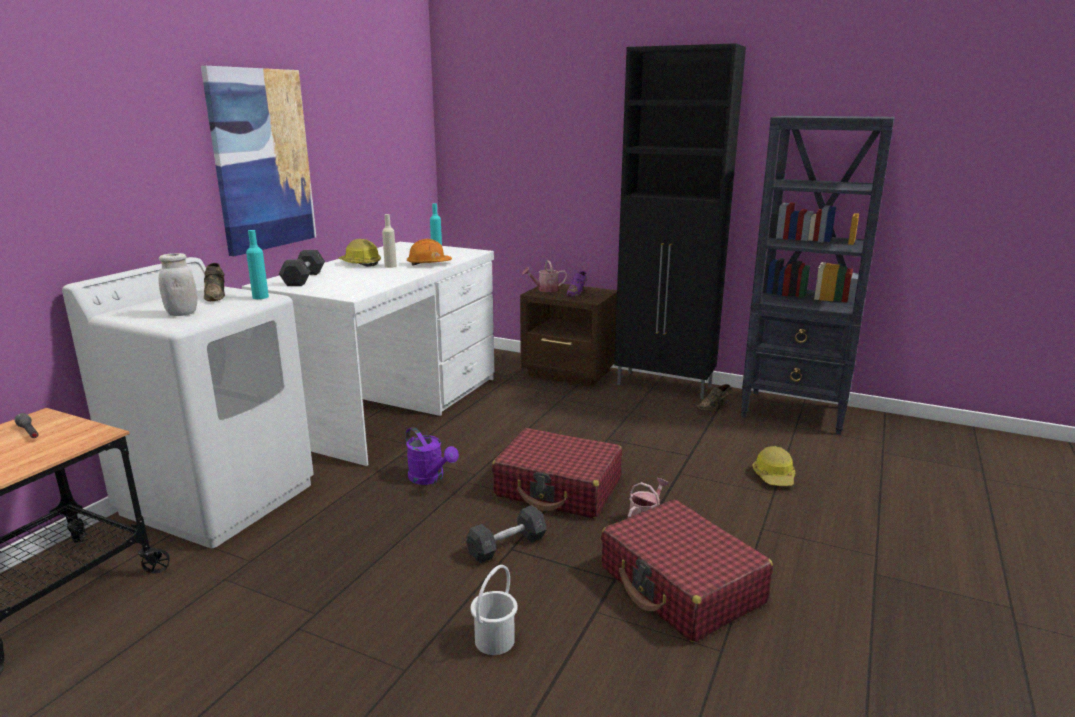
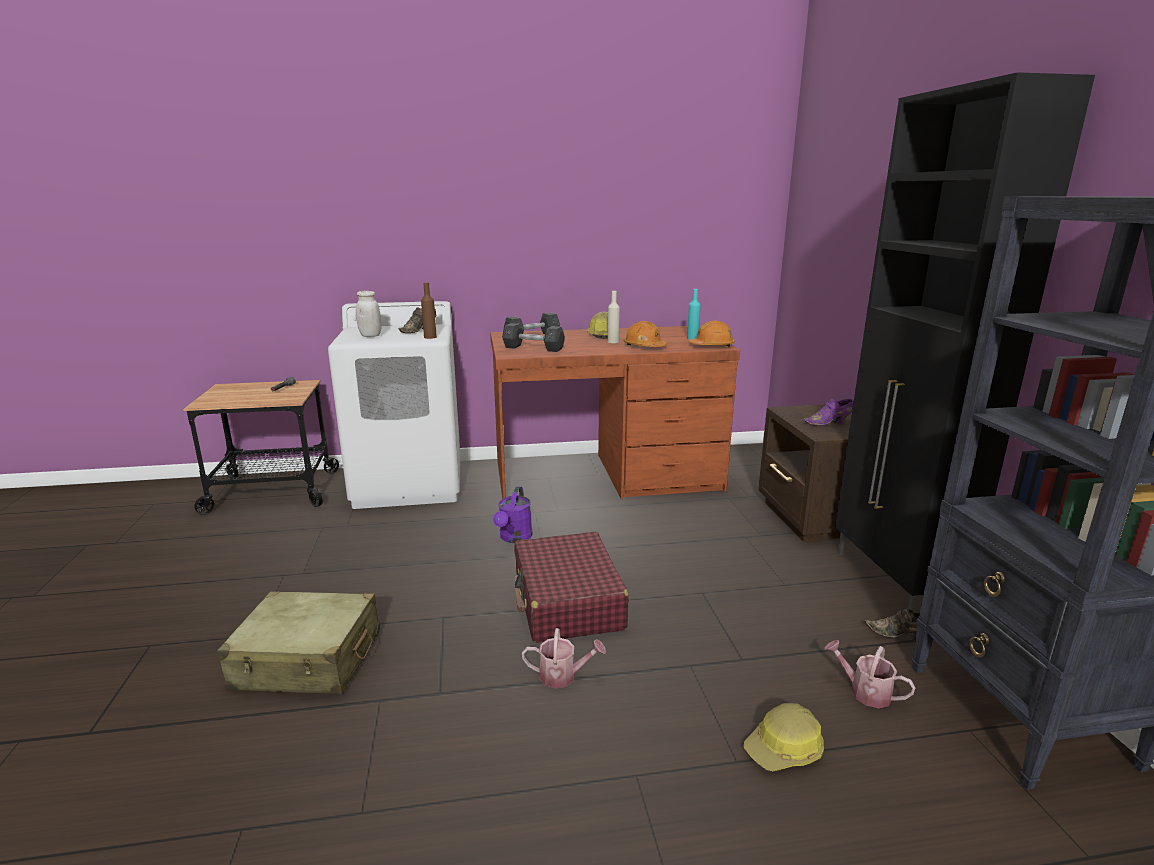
camera: 55 degrees right, 0 degrees up
(260, 297) = (430, 337): turquoise bottle -> brown bottle
(262, 160) = (533, 231): picture -> none
(392, 406) = (606, 476): white desk -> brown desk
(469, 252) = (712, 346): none -> orange hard hat
(494, 640) = (308, 660): white bucket -> beige suitcase
(507, 546) = (445, 613): grey dumbbell -> grey dumbbell (533, 348)
(545, 289) = (805, 410): watering can -> watering can (864, 692)
(681, 586) = (459, 743): red suitcase -> none

